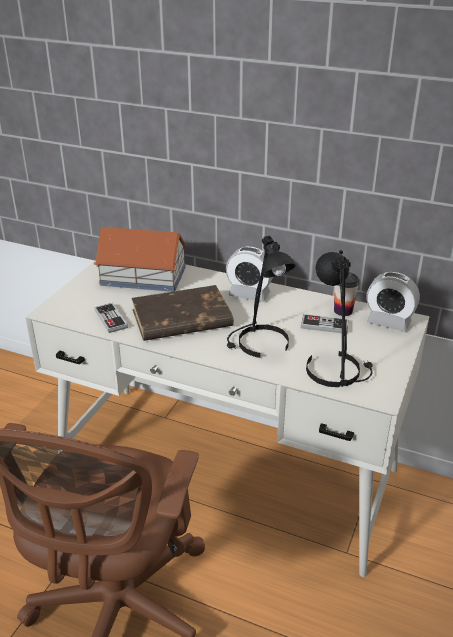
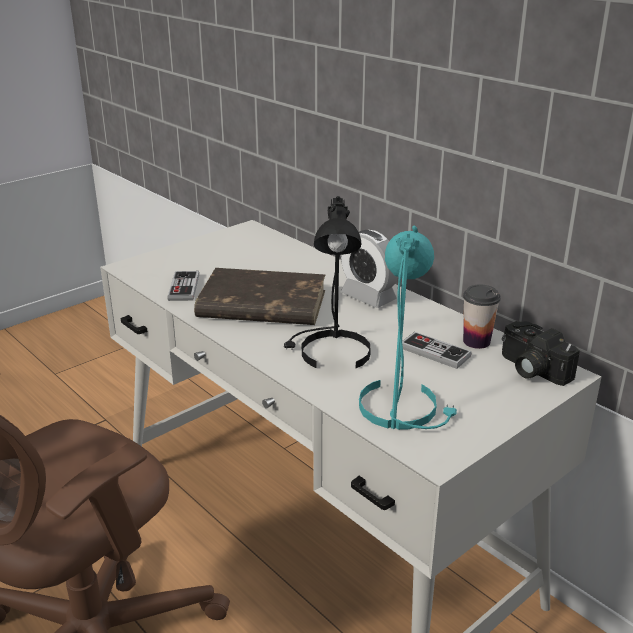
camera: 25 degrees right, 5 degrees down
(144, 276) = (262, 253): toy house -> none
(336, 369) = (403, 406): black table lamp -> turquoise table lamp
(388, 322) = (530, 369): alarm clock -> camera

